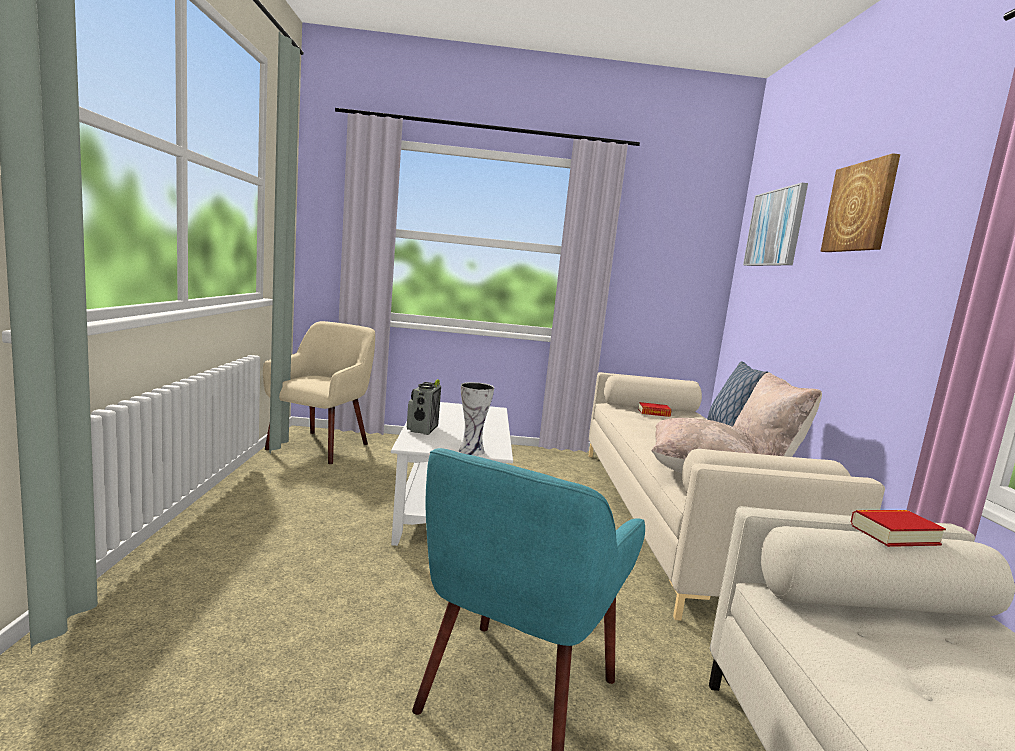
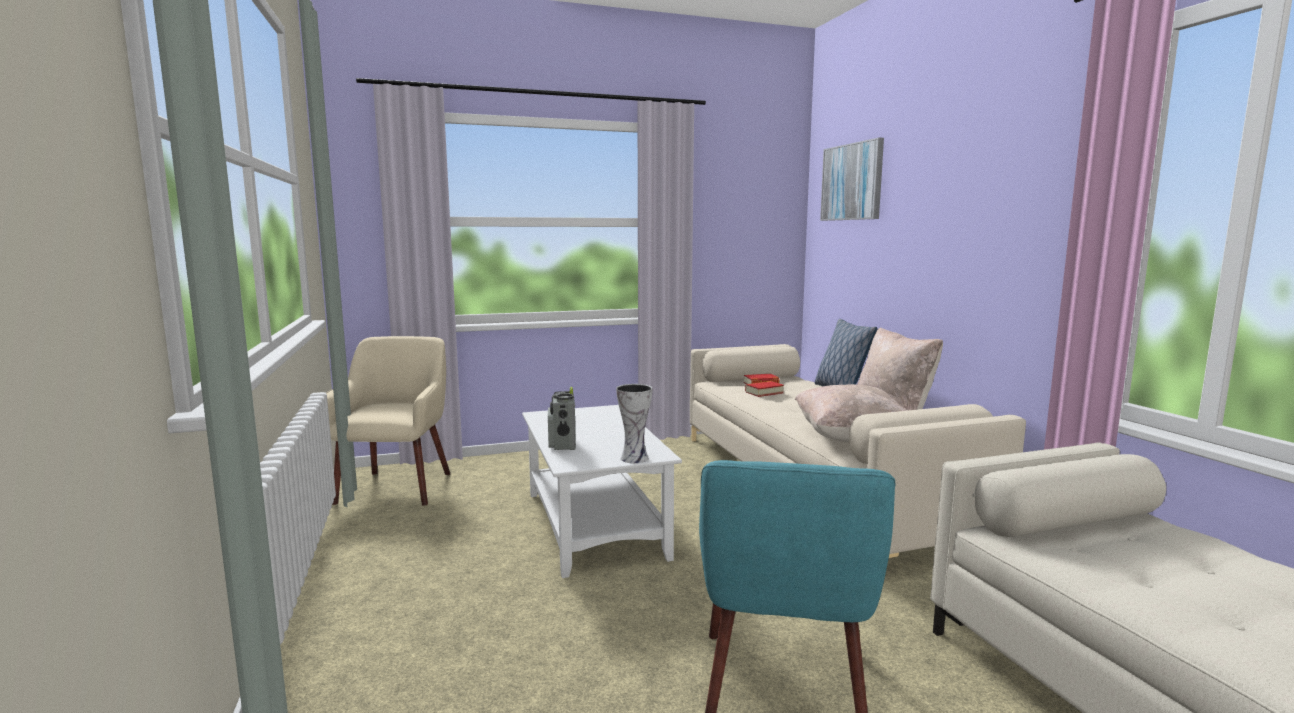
camera: 15 degrees left, 0 degrees up
(860, 207) = (947, 162): picture -> none
(894, 534) = (1074, 461): book -> book (764, 392)

